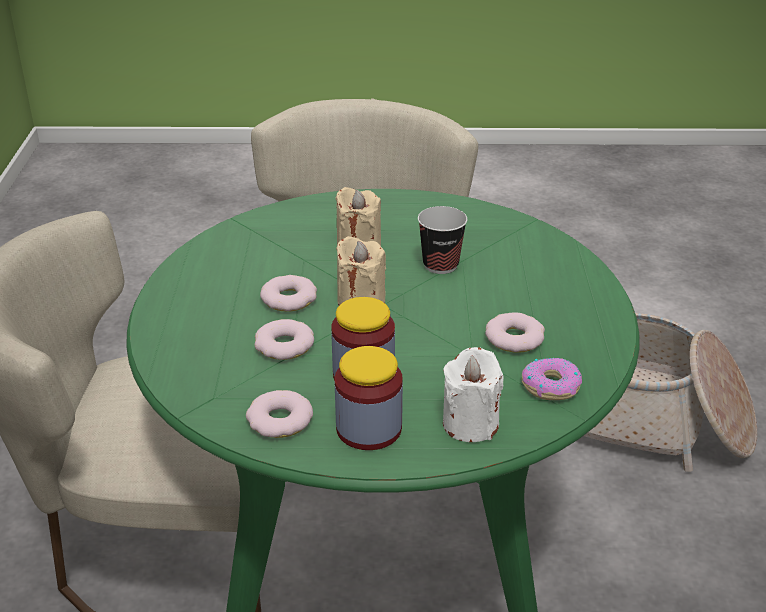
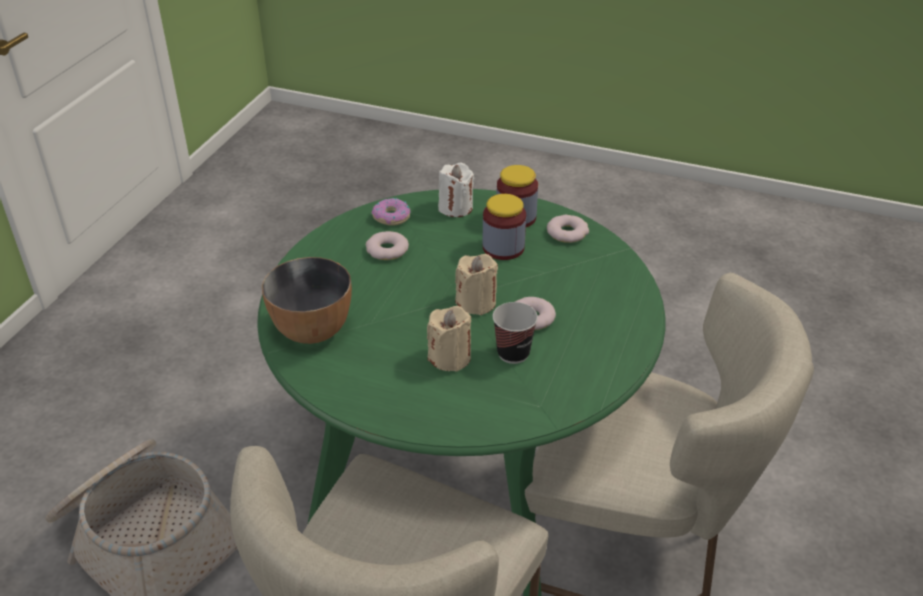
camera: 160 degrees left, 5 degrees up
(284, 345) = (548, 280): donut -> none
(440, 265) = (393, 322): cup -> cup (513, 353)
(515, 242) = (313, 330): none -> bowl

